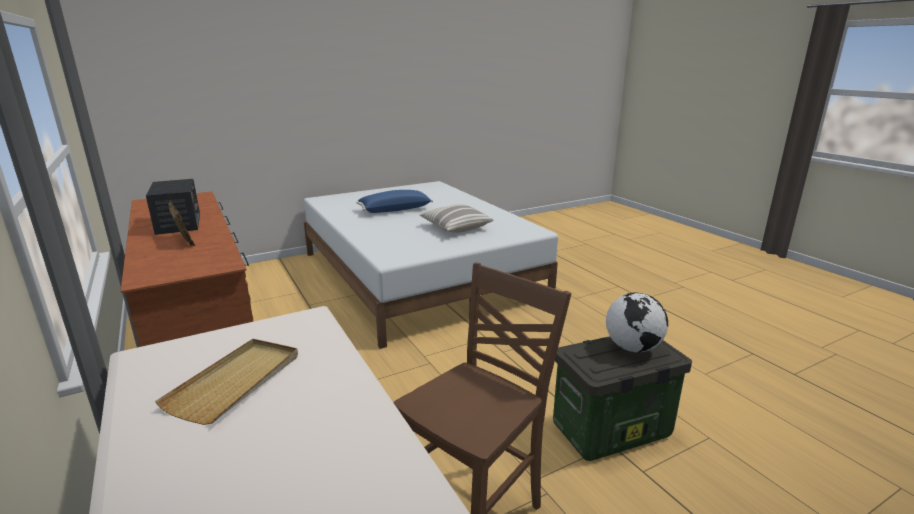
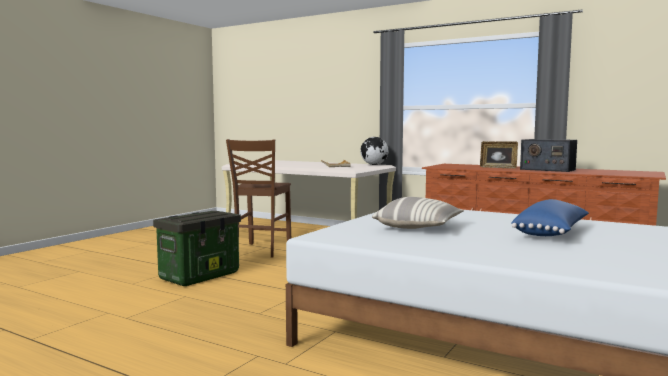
camera: 150 degrees right, 15 degrees down
(632, 347) = (191, 217): globe -> globe (374, 165)

